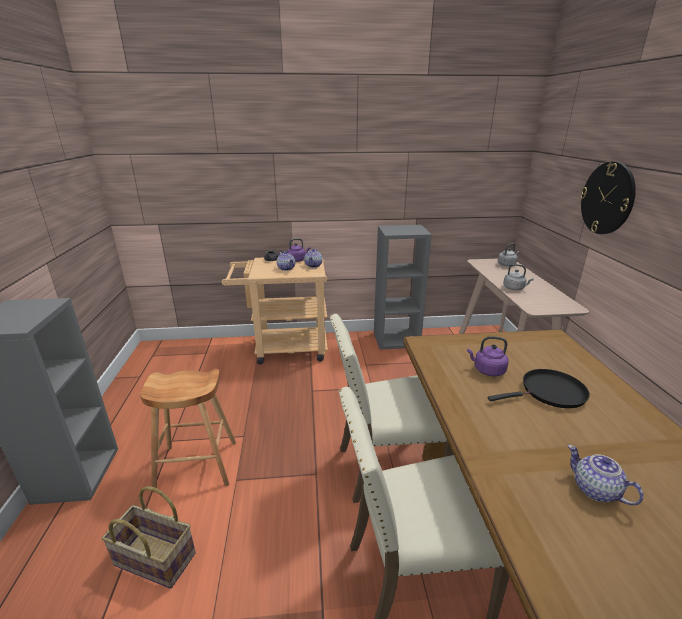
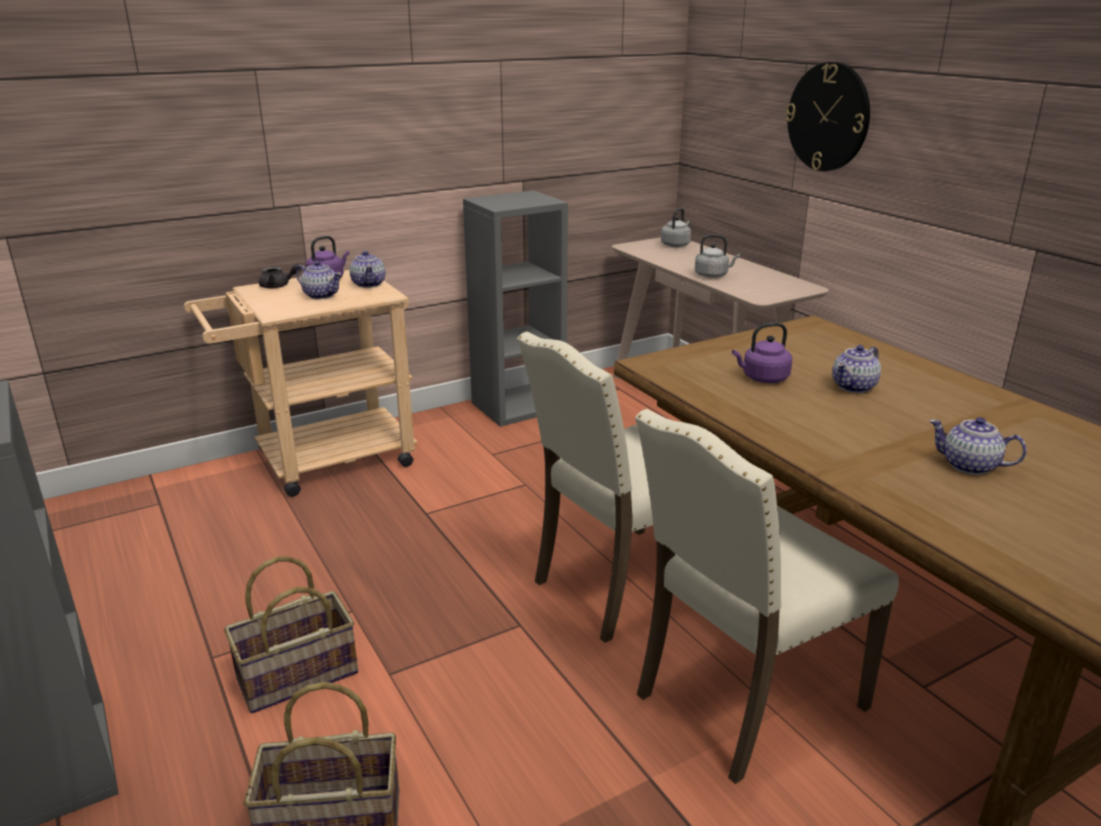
camera: 25 degrees left, 0 degrees up
(197, 465) = (297, 677): brown stool -> basket
(549, 392) = (854, 387): black frying pan -> teapot

